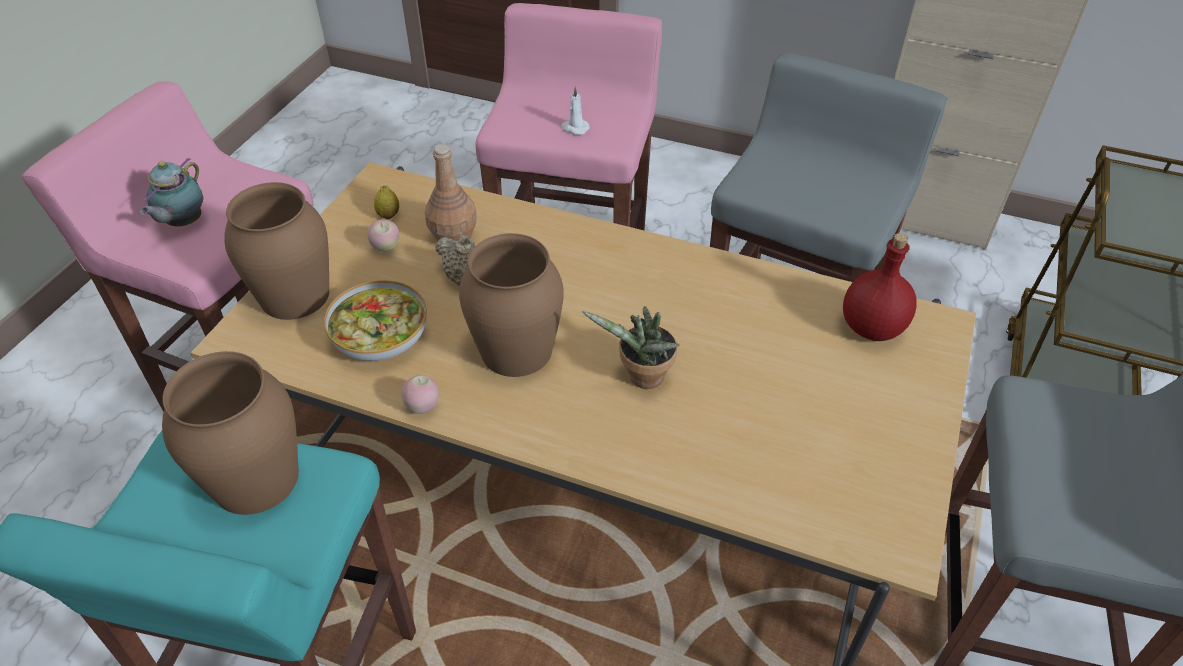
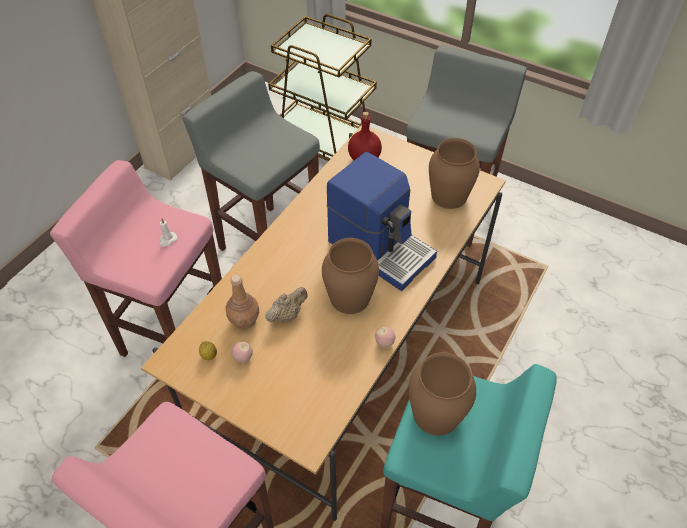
camera: 80 degrees left, 5 degrees up
(183, 223) = (190, 480): teapot -> none
(294, 296) = (276, 411): brown vase -> brown vase (449, 196)
(381, 336) = (324, 362): bowl -> none
(642, 379) = (381, 248): potted plant -> coffee machine

